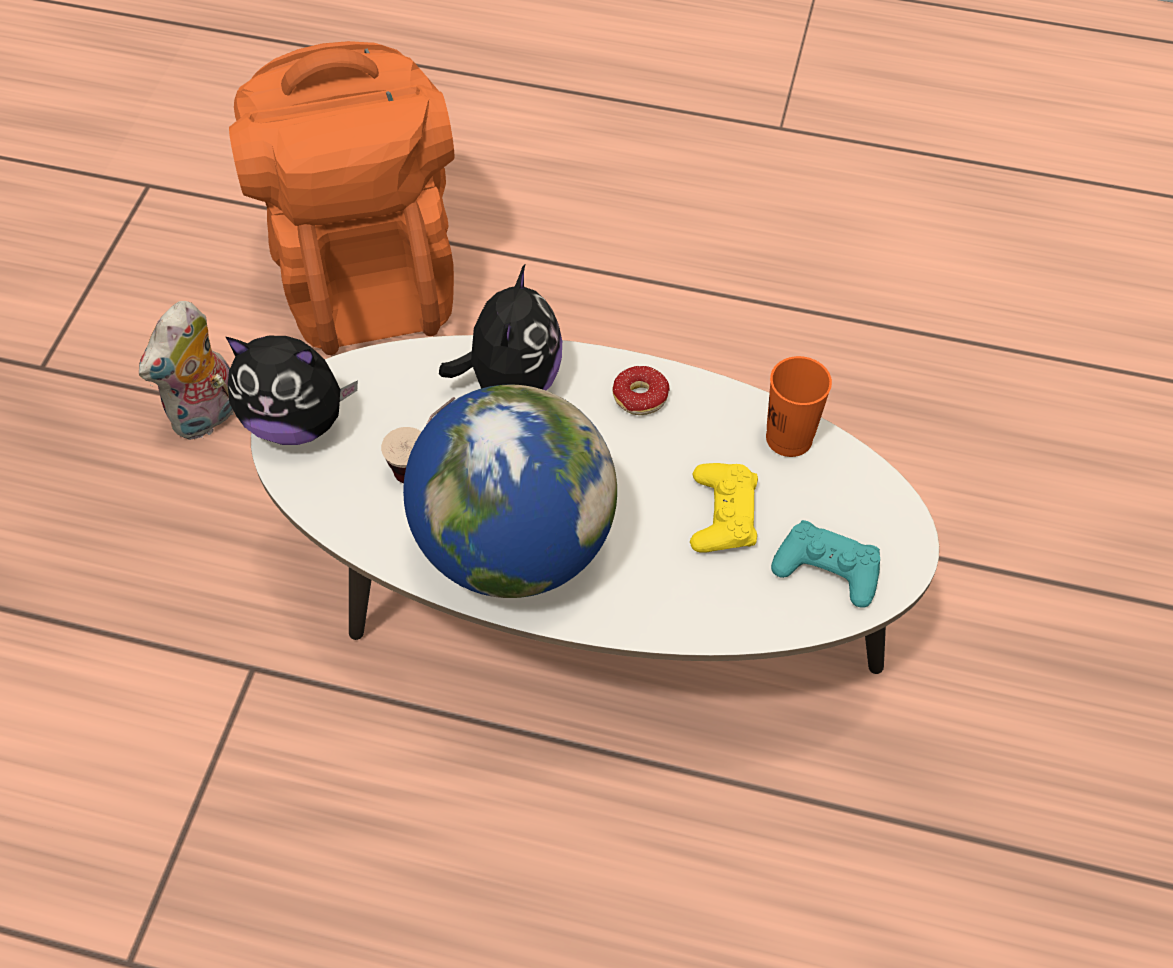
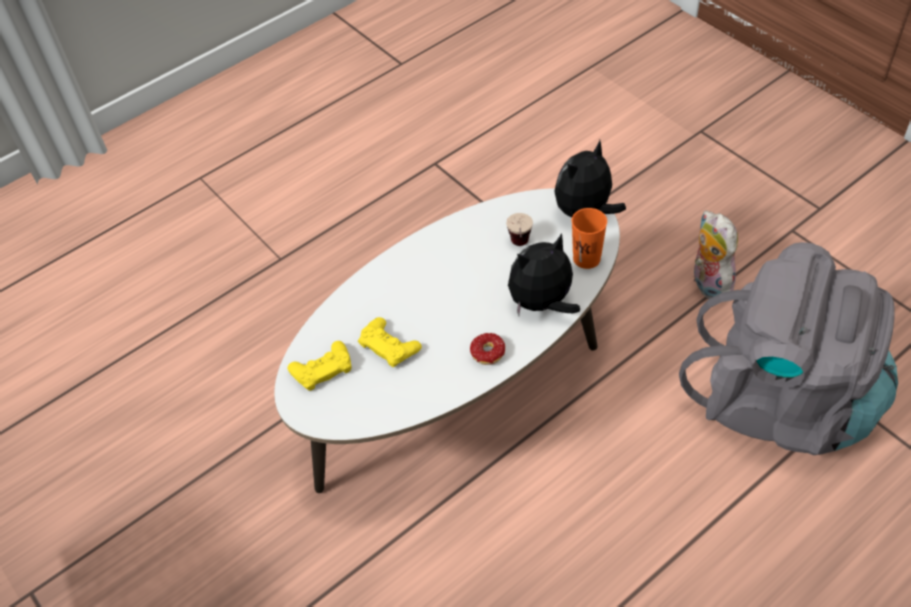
camera: 130 degrees right, 5 degrees down
(366, 272) = (781, 402): orange backpack -> grey backpack
(511, 383) = (542, 304): plush toy -> plush toy turned 105 degrees clockwise
(514, 546) = (444, 258): globe -> none
(789, 438) = (406, 403): orange cup -> orange cup (586, 258)
(827, 569) = (322, 369): turquoise game controller -> yellow game controller

